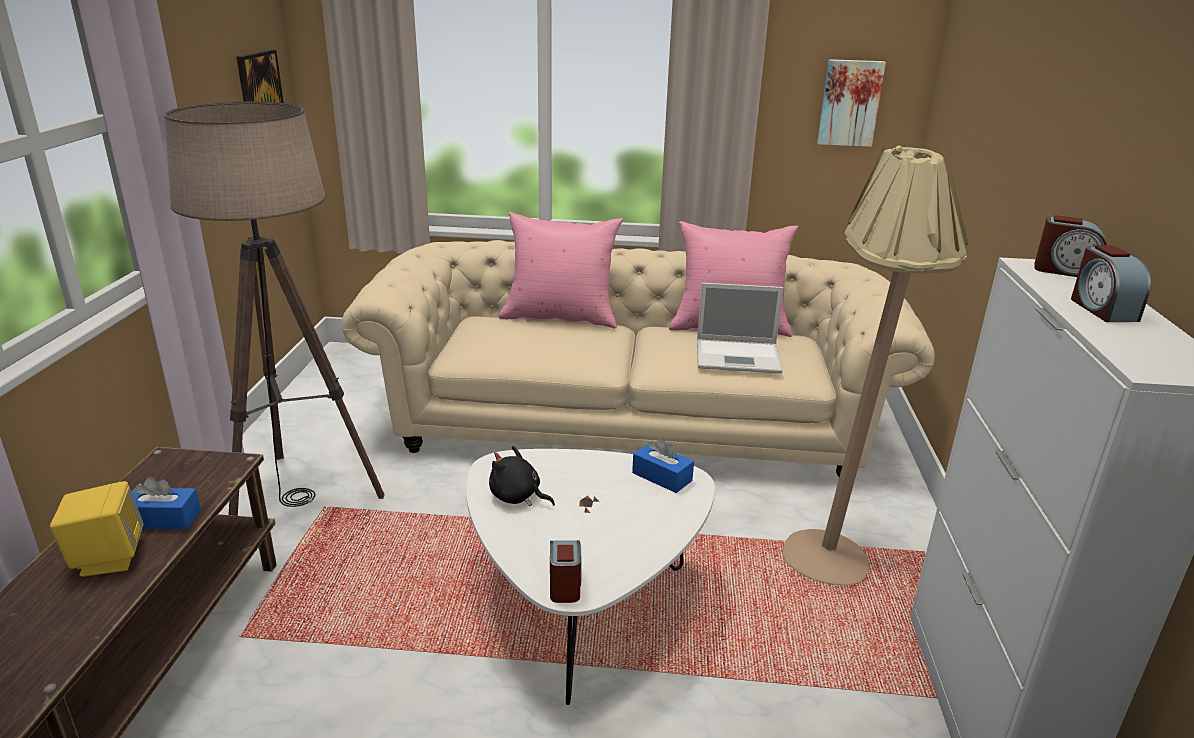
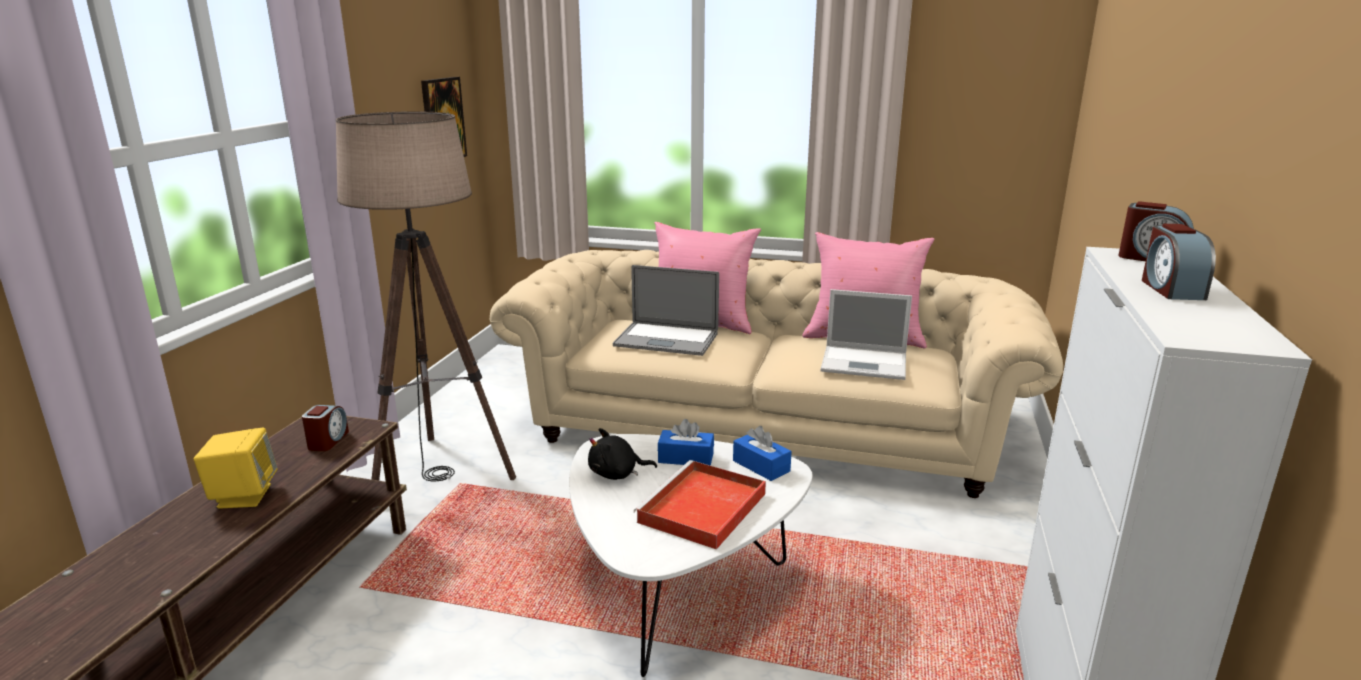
camera: 10 degrees right, 5 degrees down
(163, 519) = (298, 468): blue tissue box -> blue tissue box (686, 458)
(517, 497) = (617, 474): black plush toy -> black plush toy turned 45 degrees counterclockwise
(532, 339) = (666, 339): none -> laptop
(565, 584) = (640, 552): alarm clock -> alarm clock (328, 441)
(615, 530) = (702, 509): none -> red tray
(841, 551) = (954, 562): beige floor lamp -> none
(849, 103) = (994, 120): picture -> none

